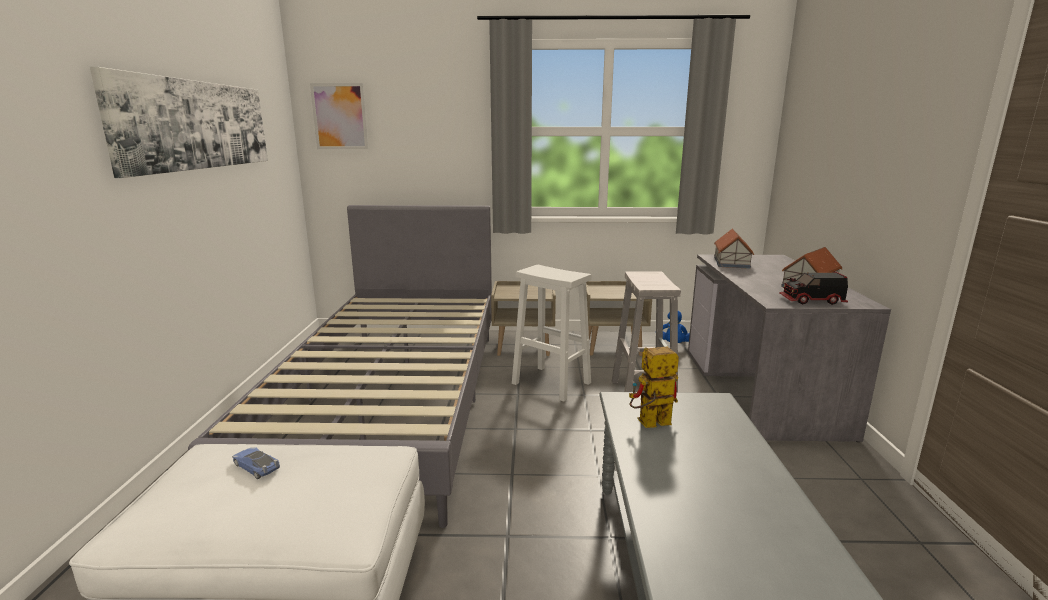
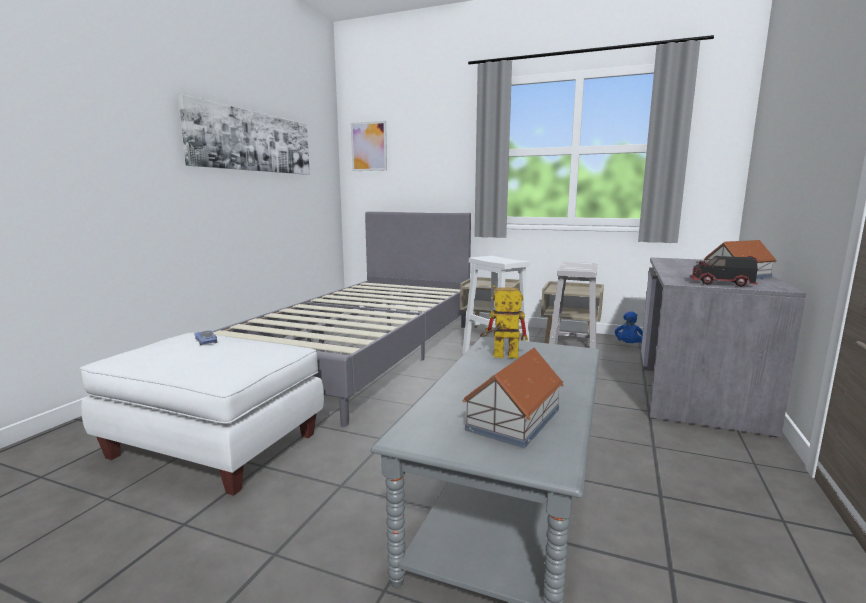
camera: 20 degrees right, 5 degrees down
(731, 262) = (676, 262): toy house -> toy house (512, 419)

